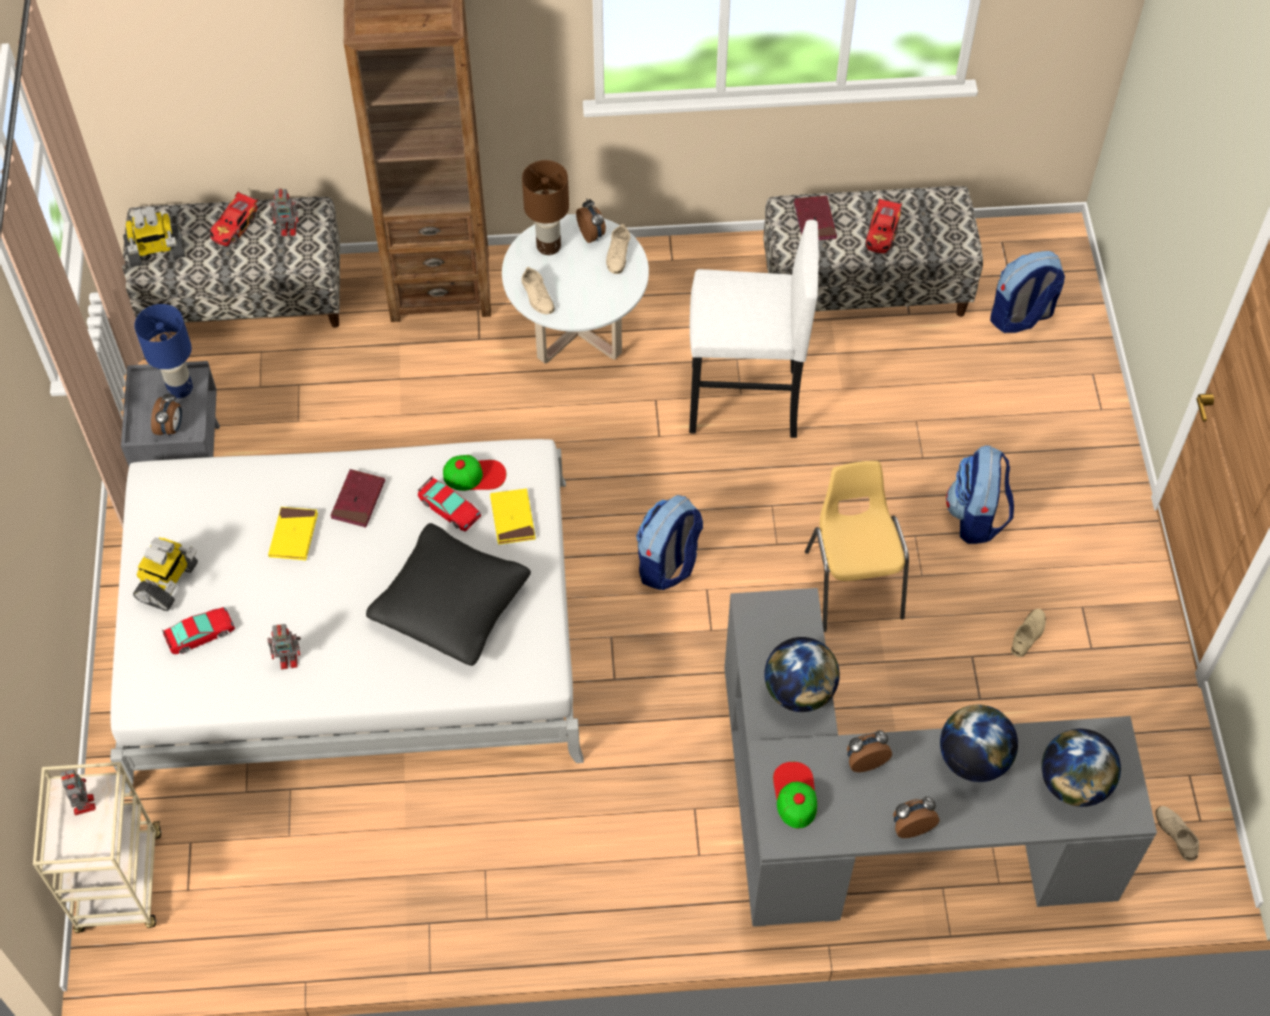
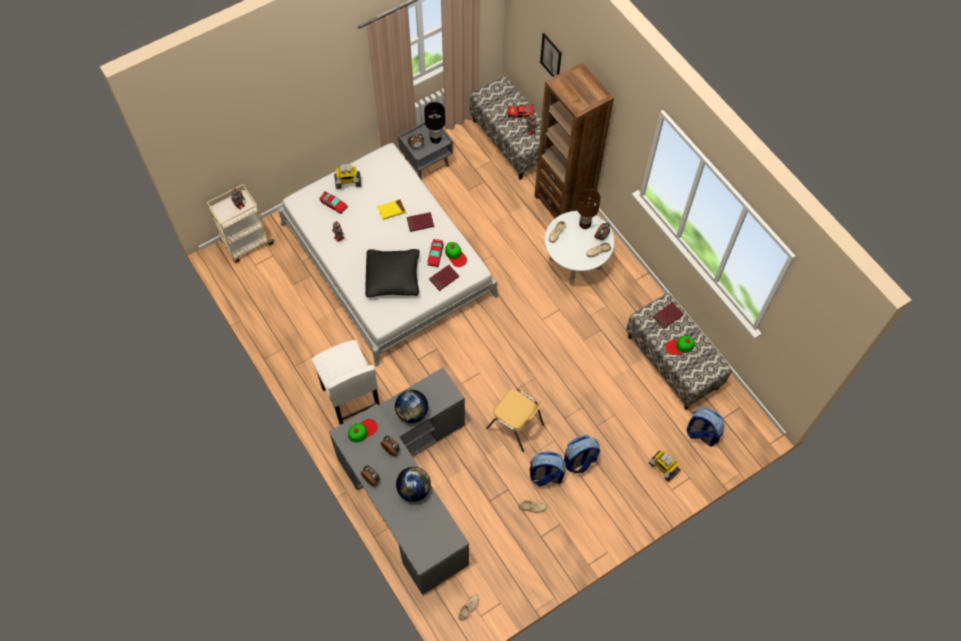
camera: 60 degrees right, 5 degrees up
(156, 252) = (490, 96): toy robot -> toy robot (663, 468)
(180, 389) = (435, 139): blue table lamp -> black table lamp
(243, 50) = (551, 57): none -> picture
(512, 518) = (444, 278): yellow book -> red book
(668, 564) = (482, 353): backpack -> backpack (545, 475)
(744, 401) = (580, 343): white stool -> white stool (351, 402)
(853, 583) = (515, 426): yellow chair -> yellow chair turned 75 degrees clockwise
(882, 233) = (680, 346): toy car -> cap
(1073, 783) = (424, 533): globe -> none

